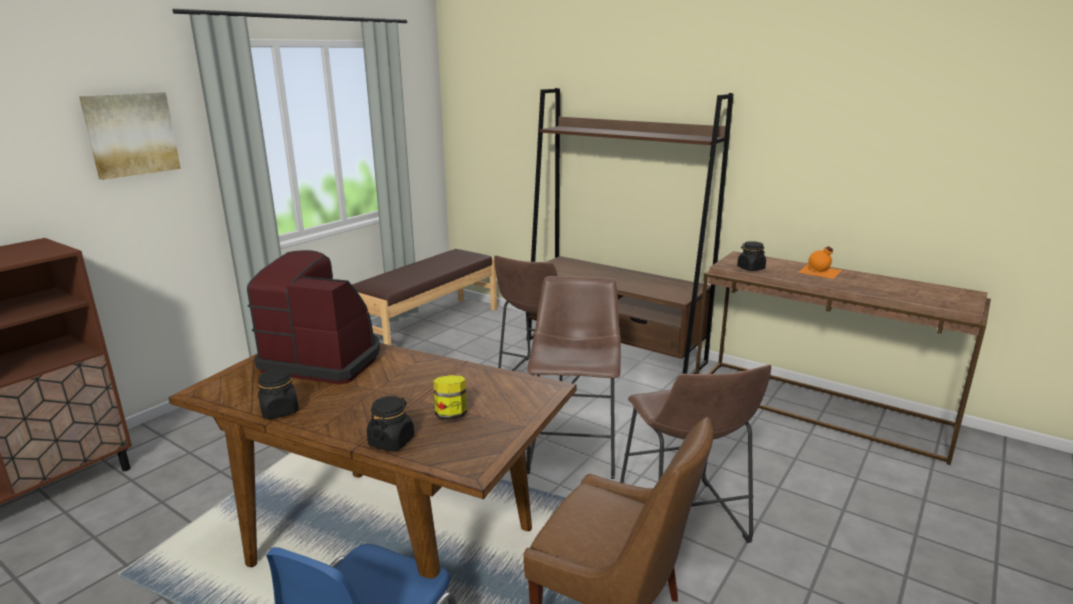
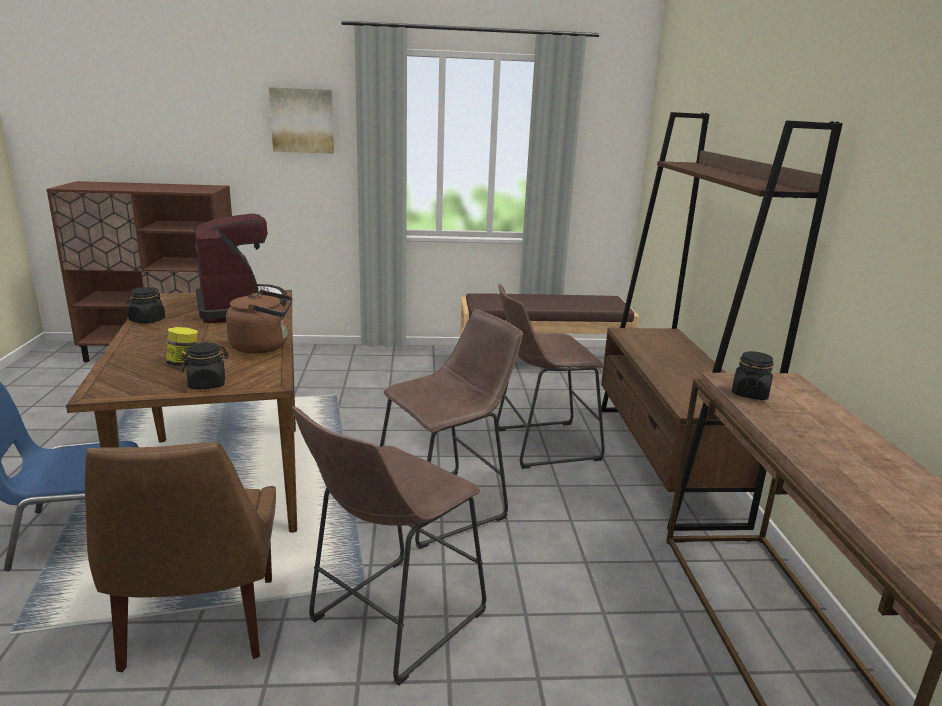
camera: 50 degrees right, 0 degrees up
(391, 441) = (125, 359): black jar -> black jar (207, 384)
(457, 373) = (263, 346): none -> brown kettle
(820, 271) = (849, 438): orange bottle -> none

